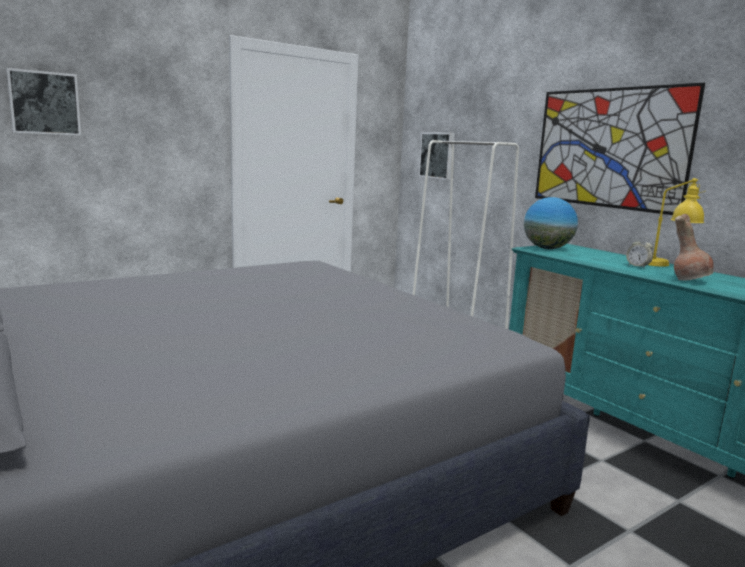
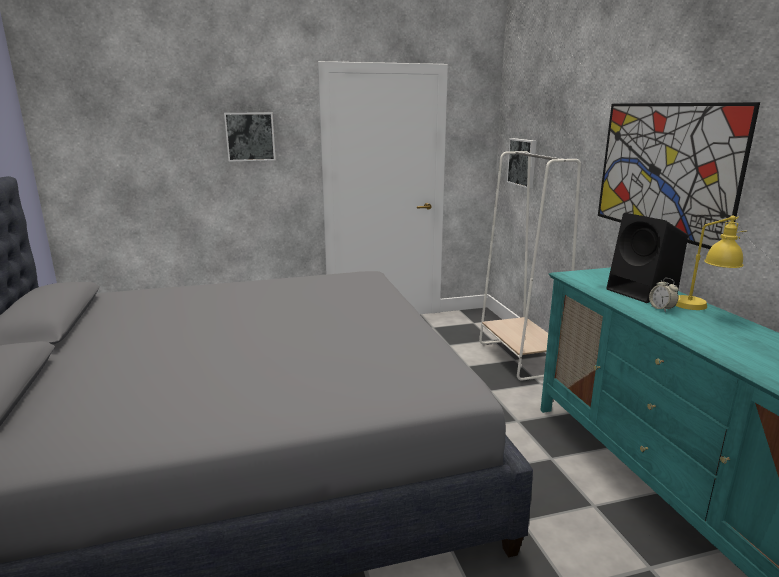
camera: 20 degrees right, 5 degrees up
(44, 103) = (165, 136): picture -> picture (250, 136)
(547, 248) = (586, 275): globe -> none
(608, 257) = (643, 292): none -> black speaker
(689, 280) = (698, 335): brown vase -> none

